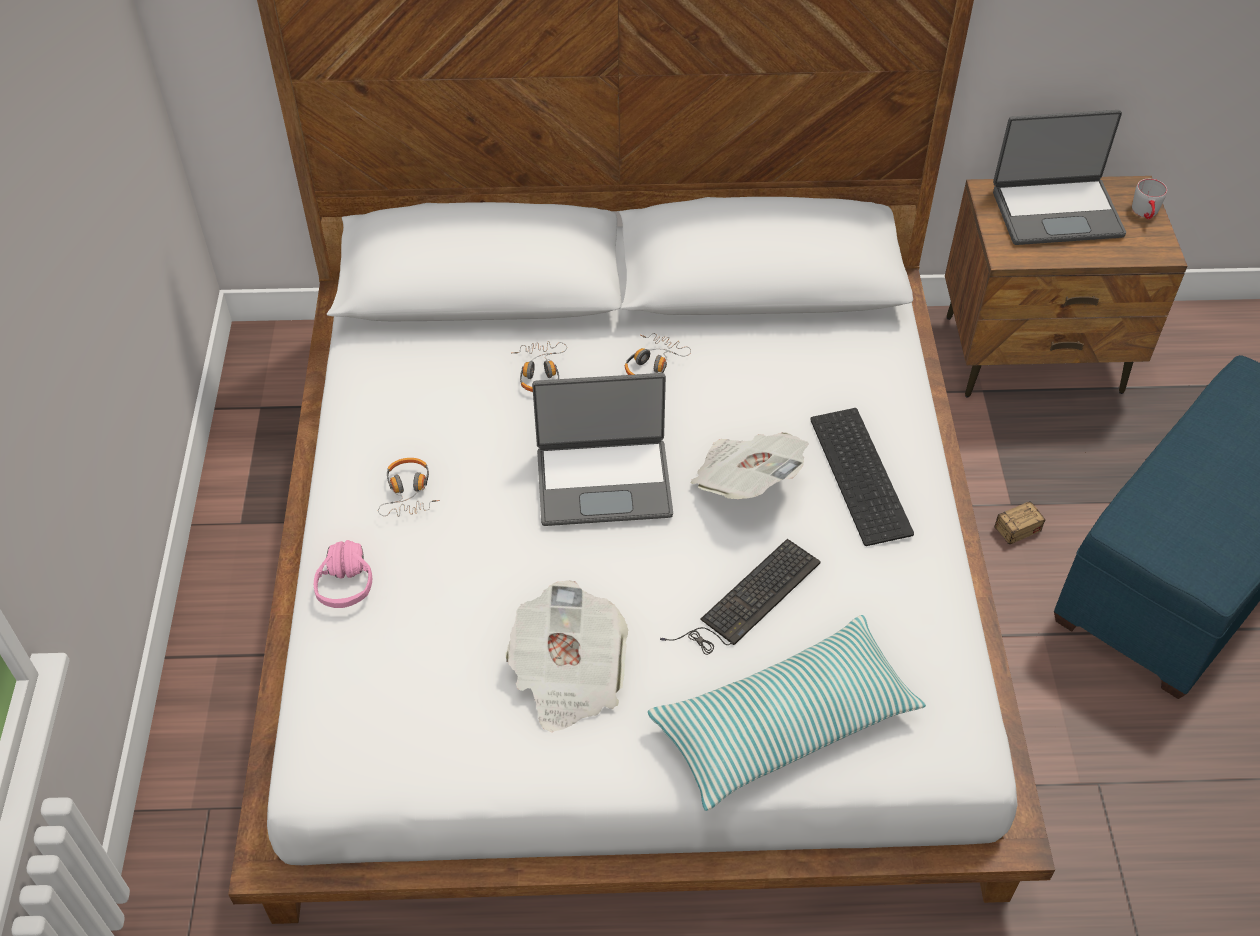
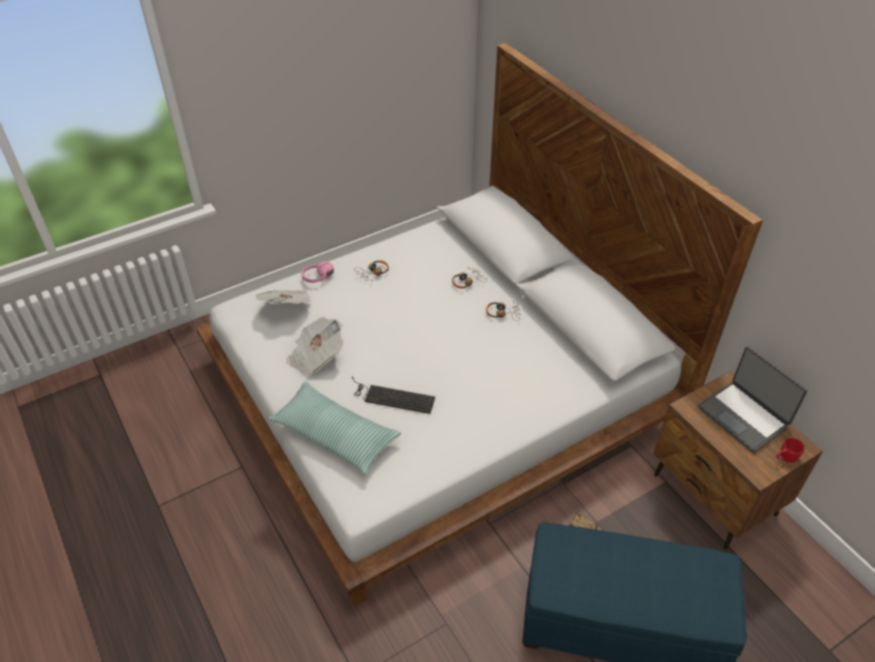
camera: 60 degrees right, 5 degrees down
(604, 481) = (421, 324): laptop -> none
(746, 481) = (457, 370): newspaper -> newspaper (288, 307)
(864, 476) = (493, 410): keyboard -> none
(1145, 213) = (785, 457): grey mug -> red mug

